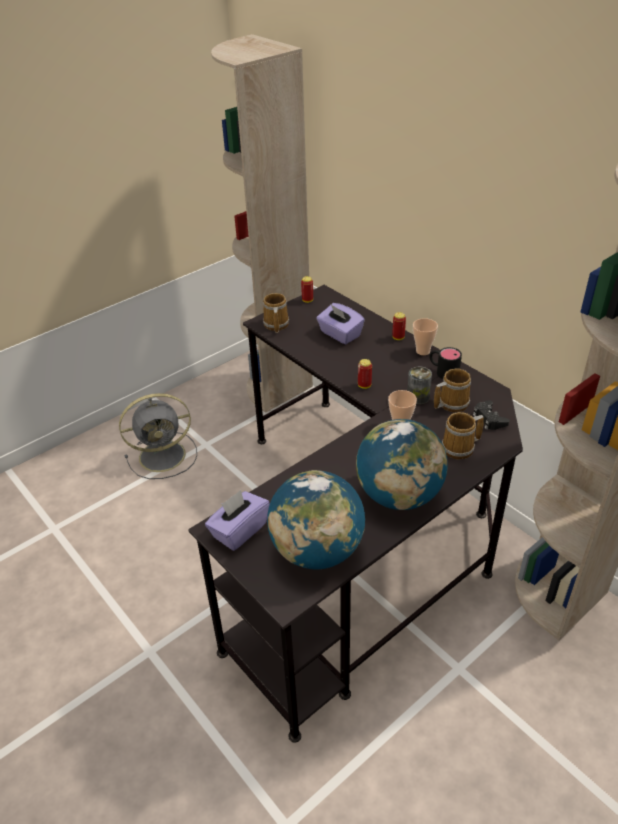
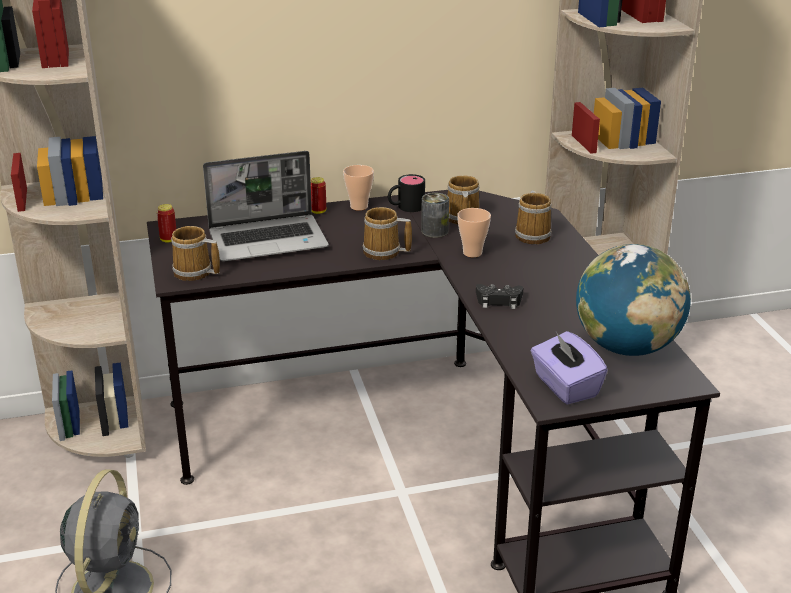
camera: 65 degrees left, 10 degrees down
(340, 334) = (269, 240): purple tissue box -> laptop
(364, 385) = (384, 252): can -> mug
(399, 495) = (577, 283): globe -> none
(489, 419) = (503, 209): black game controller -> black game controller (499, 300)

